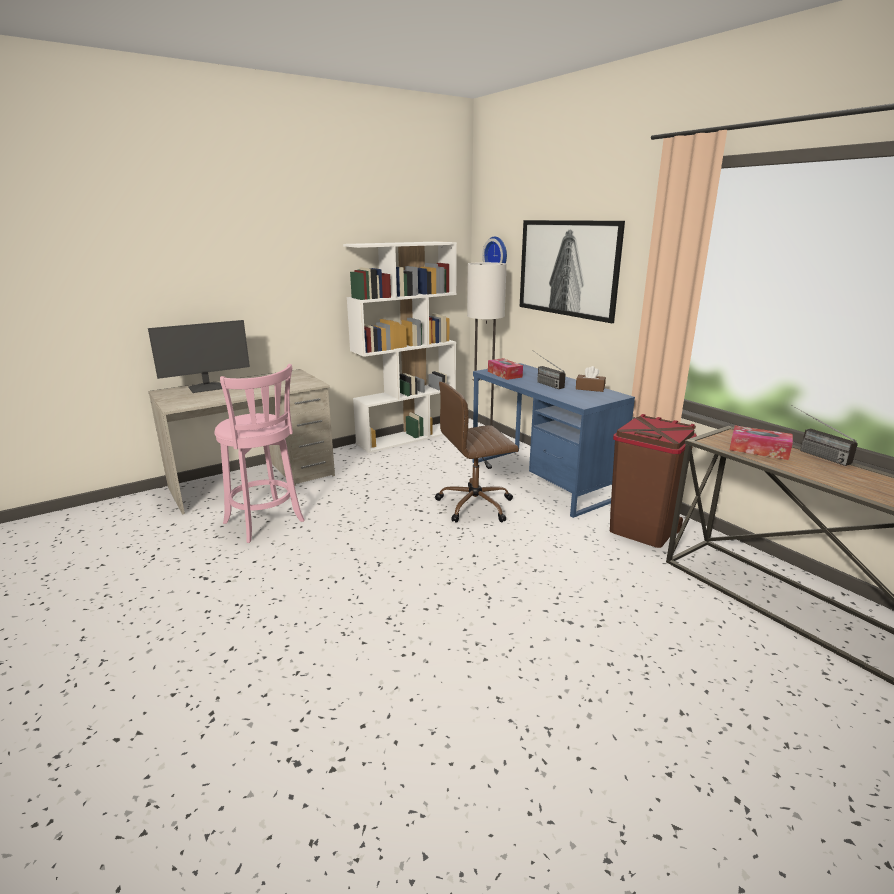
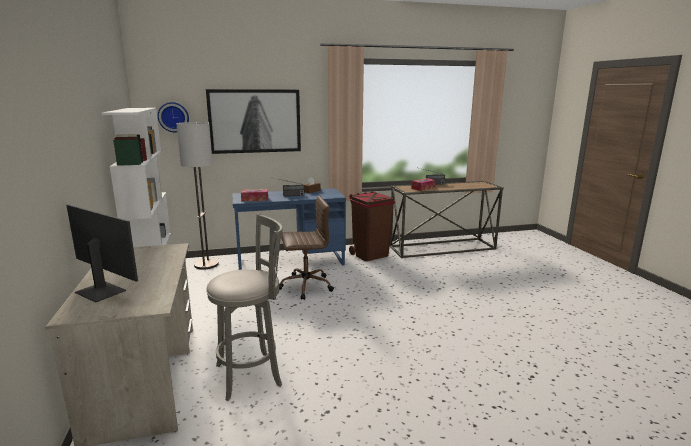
camera: 70 degrees left, 5 degrees down
(207, 388) = (101, 291): monitor -> monitor turned 45 degrees counterclockwise
(266, 523) = (252, 374): pink stool -> grey stool
(476, 505) = (305, 286): brown office chair -> brown office chair turned 105 degrees counterclockwise

